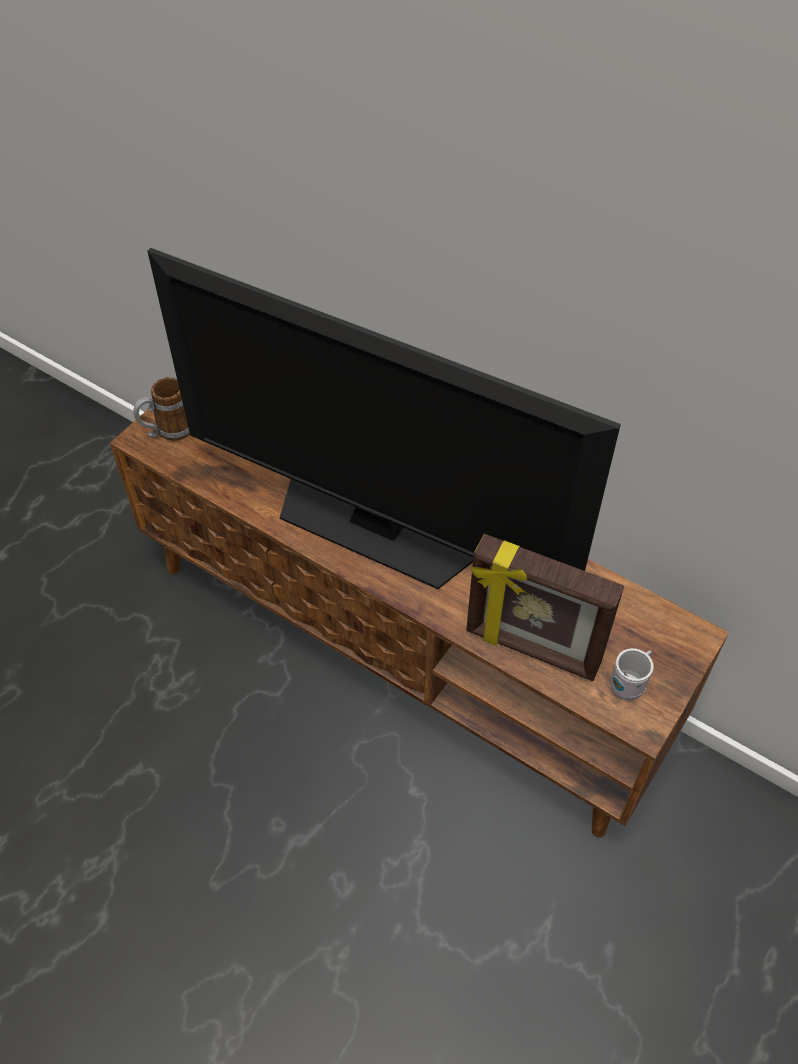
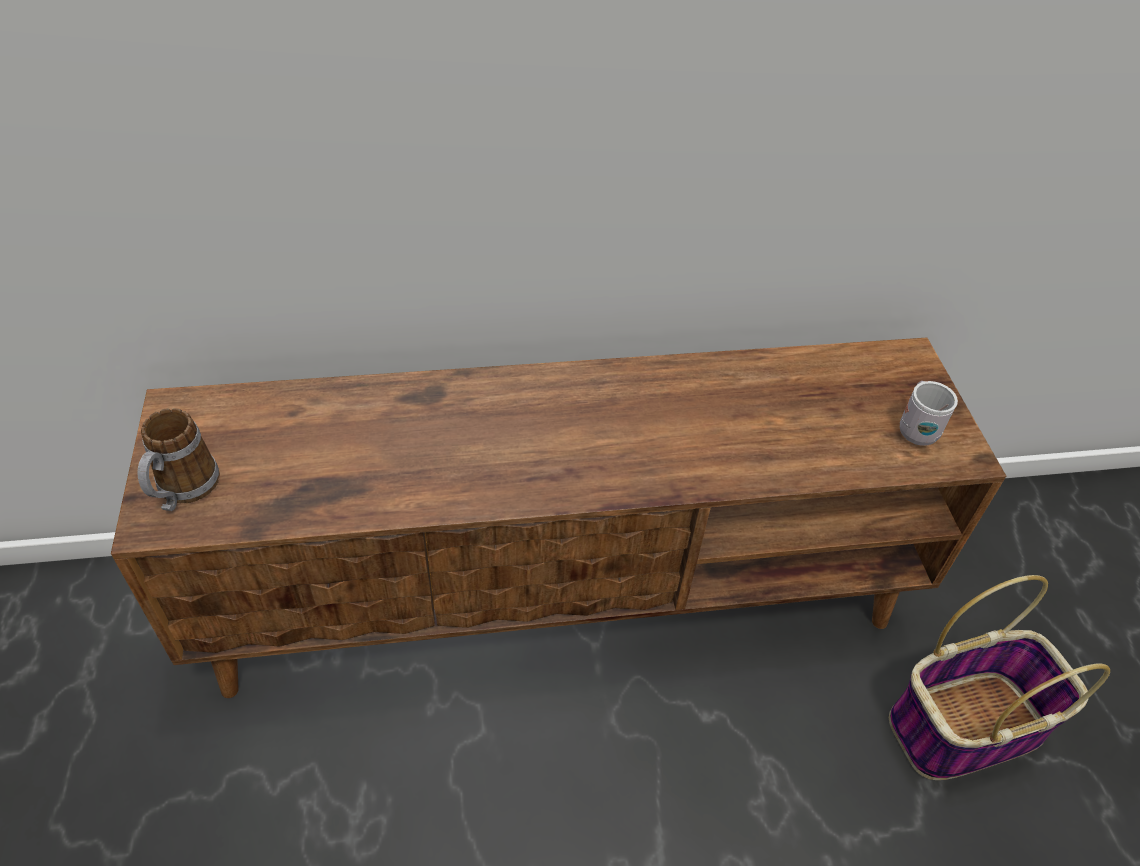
camera: 45 degrees left, 5 degrees down
(376, 526) = (543, 441): television -> none
(531, 649) = (811, 456): picture frame -> none
(583, 940) = (966, 725): none -> basket

